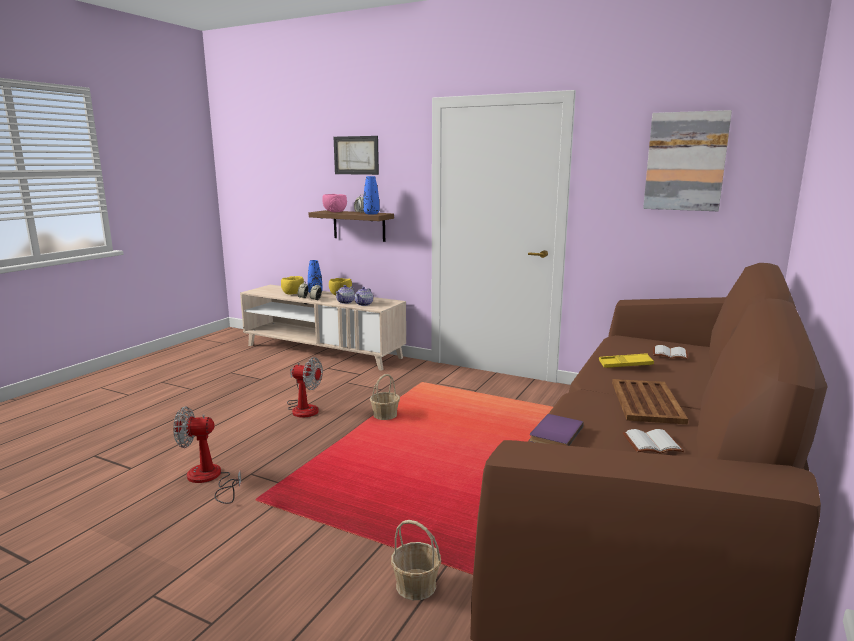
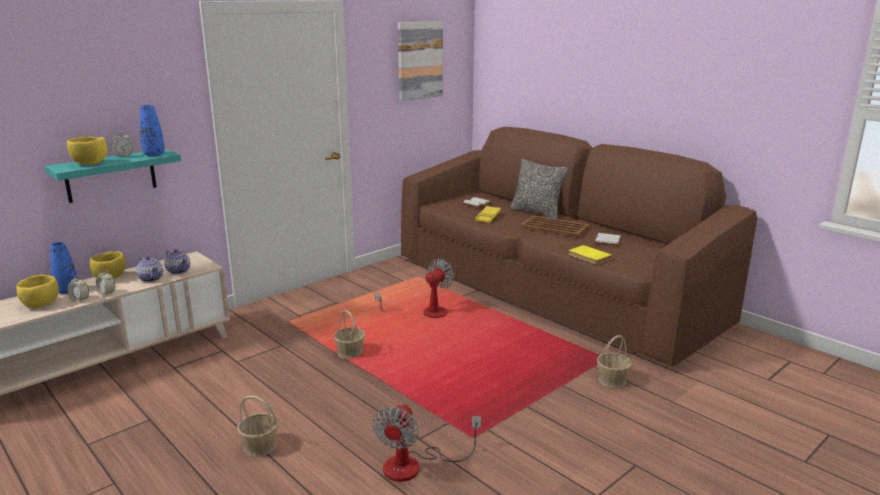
camera: 70 degrees left, 5 degrees up
(232, 416) = (260, 446): none -> basket
(303, 408) = (284, 395): fan -> fan (425, 313)
(334, 212) = (90, 164): pink bowl -> yellow bowl
(356, 155) = (93, 78): picture -> none
(359, 225) = (111, 175): brown shelf -> turquoise shelf
(554, 433) = (588, 256): purple book -> yellow book
(700, 388) = (537, 212): none -> pillow

